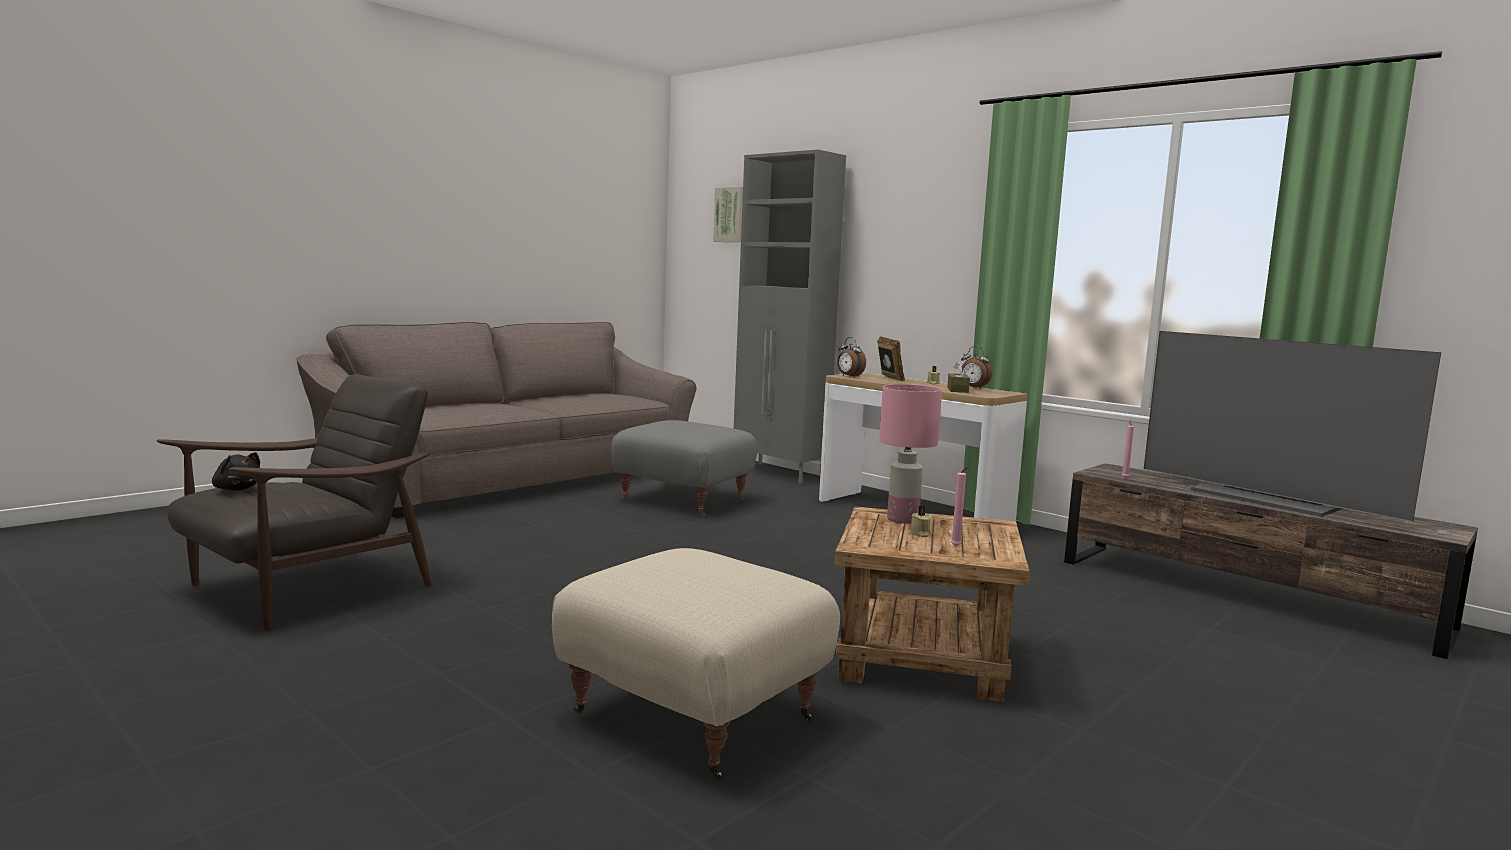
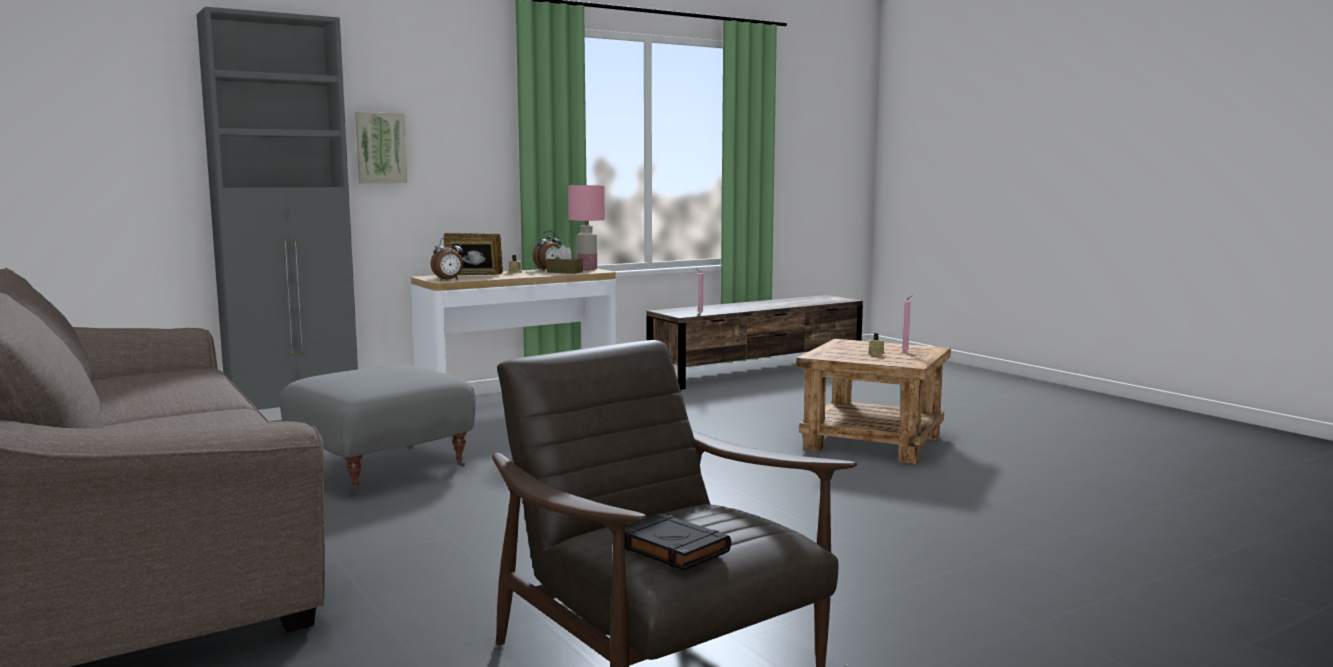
camera: 75 degrees left, 0 degrees up
(236, 489) = (671, 548): black plush toy -> black book
(694, 716) = (988, 501): beige ottoman -> none
(730, 215) = (105, 85): picture -> picture (380, 148)
(901, 519) = (837, 353): pink table lamp -> pink table lamp (587, 269)
(1266, 499) = (764, 305): television -> none

